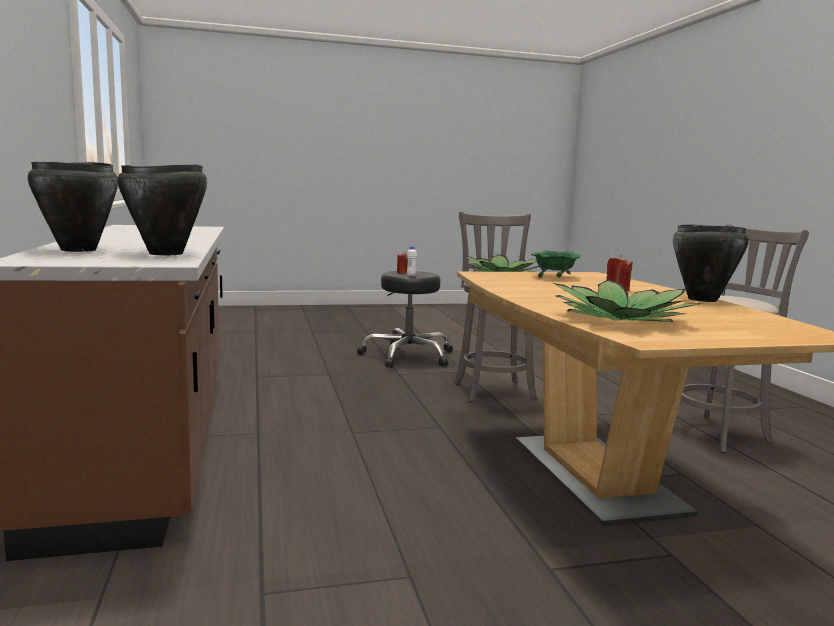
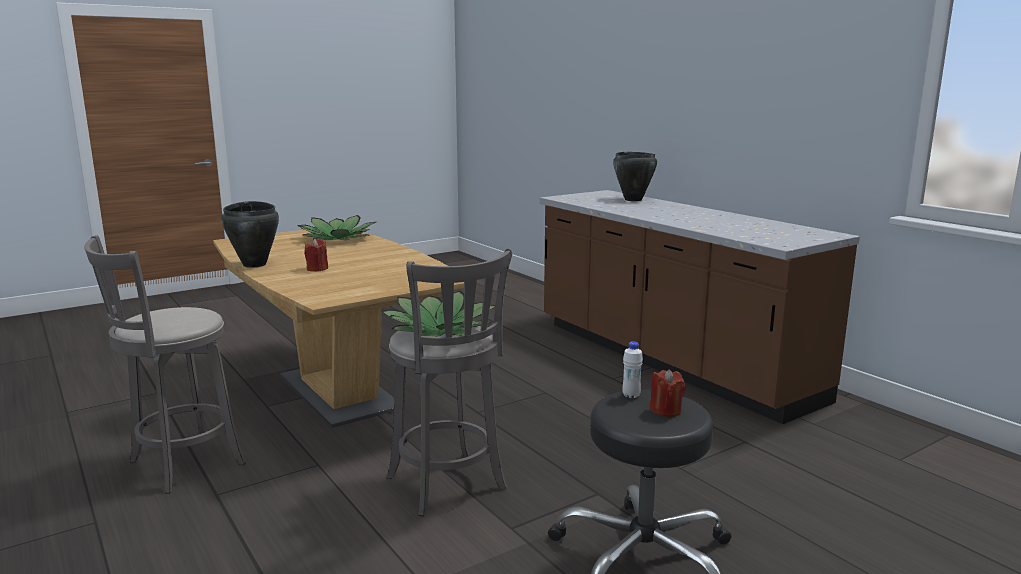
camera: 160 degrees right, 5 degrees up
(166, 253) = (588, 202): black cooking pot -> none
(554, 276) = (370, 284): green bowl -> none

